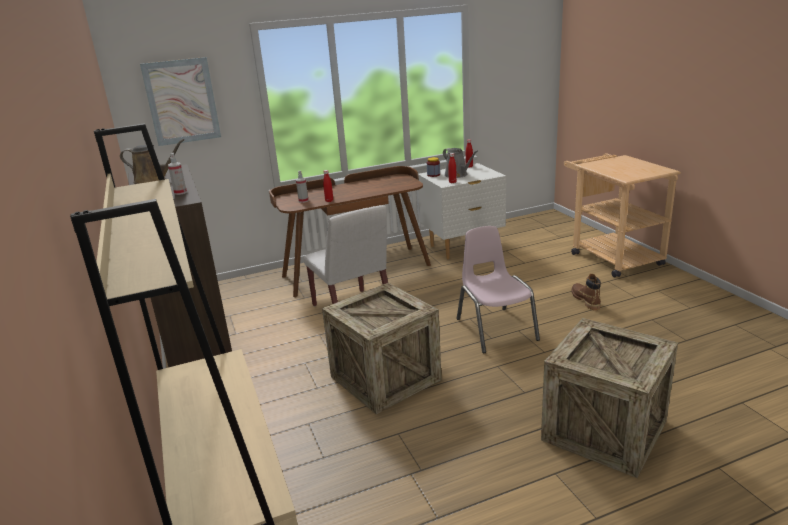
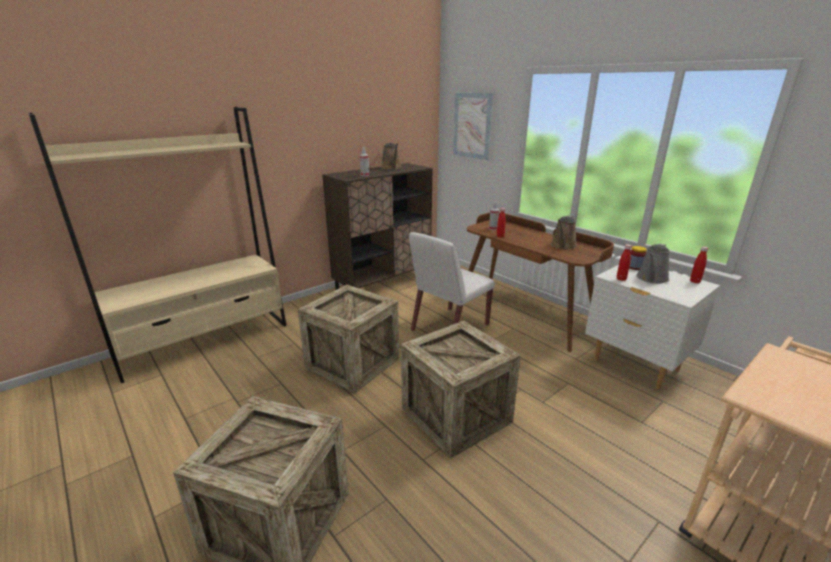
camera: 70 degrees right, 0 degrees up
(378, 184) = (563, 246): none -> brown watering can
(495, 329) = (456, 415): pink chair -> crate
(585, 300) = (573, 494): brown boot -> none

